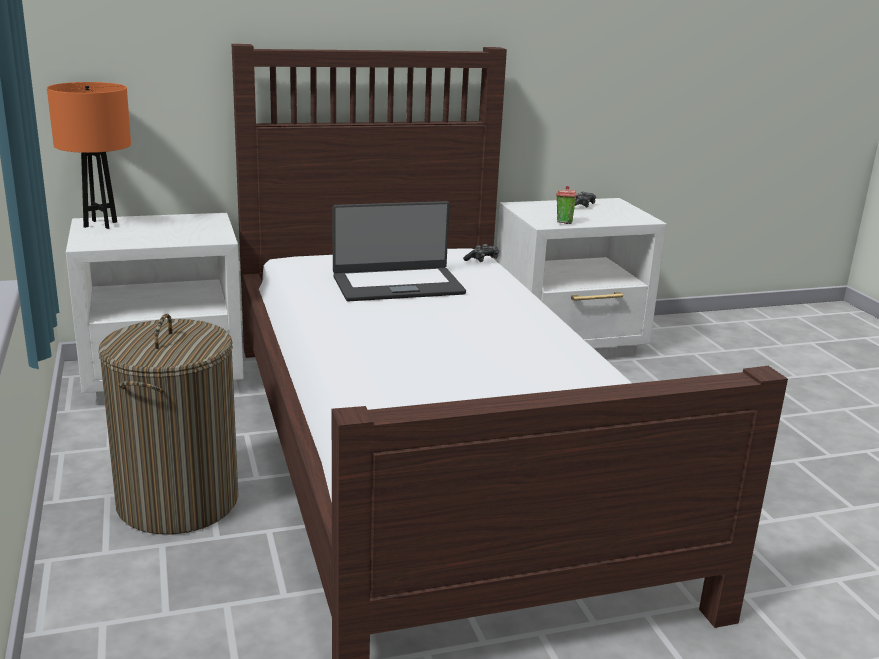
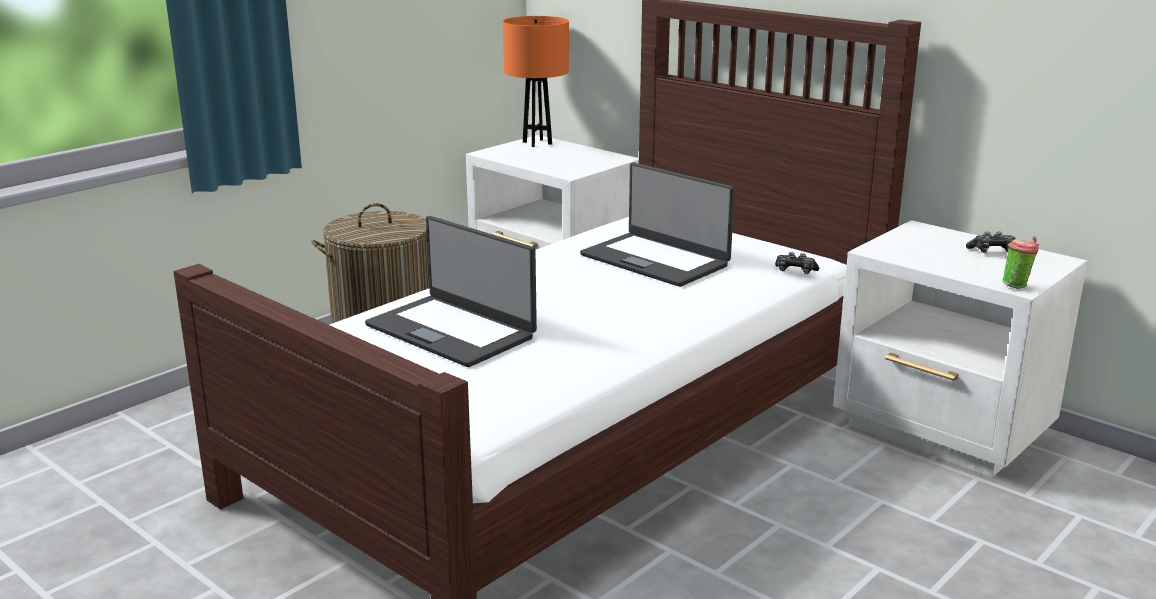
camera: 60 degrees right, 0 degrees up
(450, 387) = (452, 330): none -> laptop
(563, 222) = (900, 256): cup -> cup (1016, 285)

